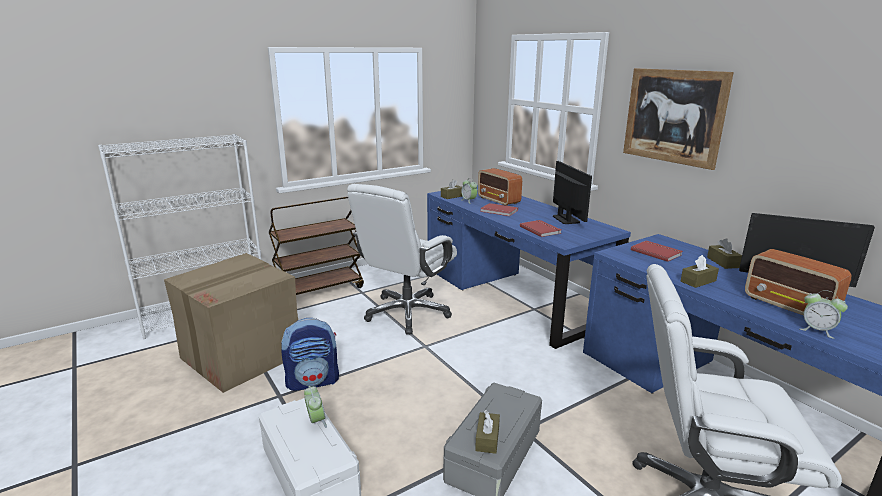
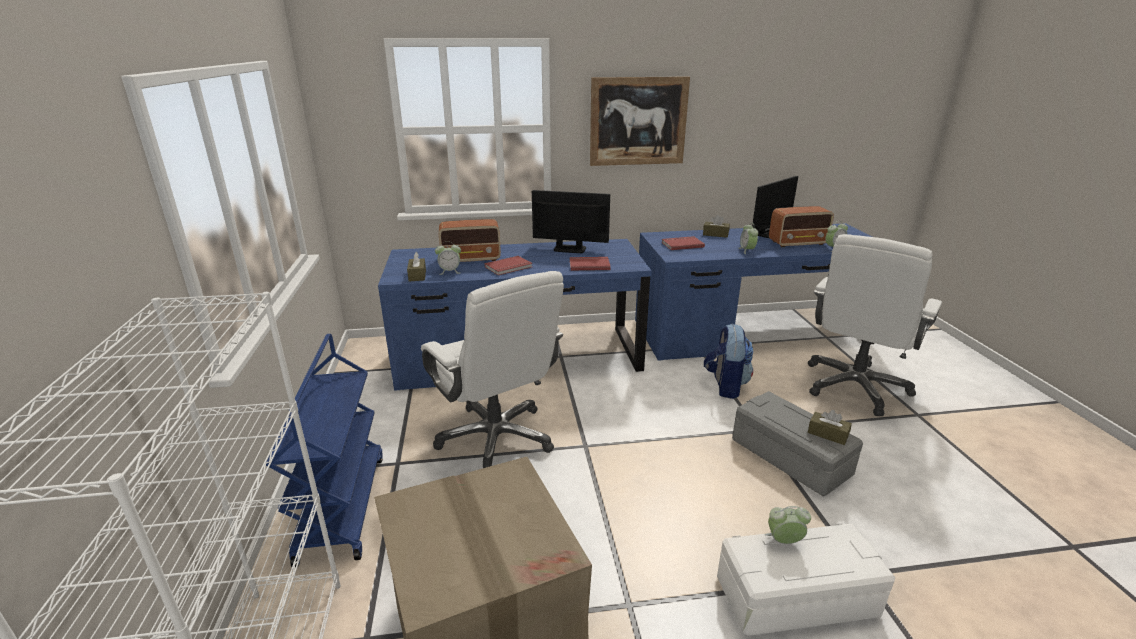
camera: 65 degrees left, 5 degrees up
(313, 381) = (611, 561): backpack -> backpack (725, 386)
(319, 290) = (341, 506): brown cart -> blue cart
(698, 281) = (747, 250): brown tissue box -> alarm clock

